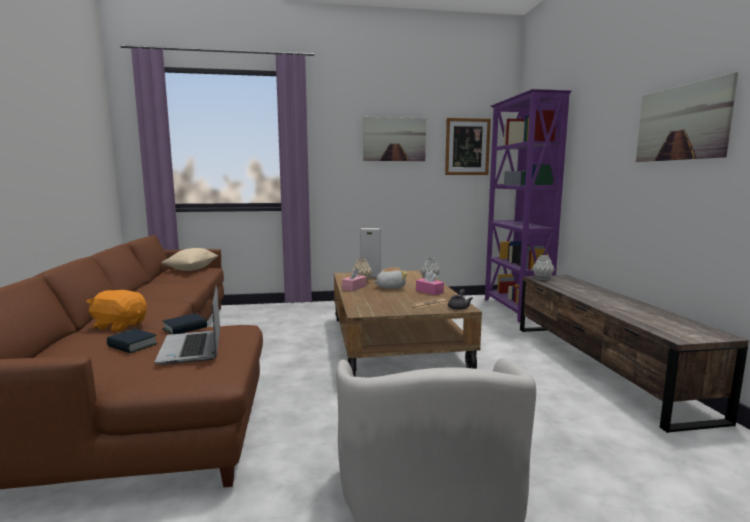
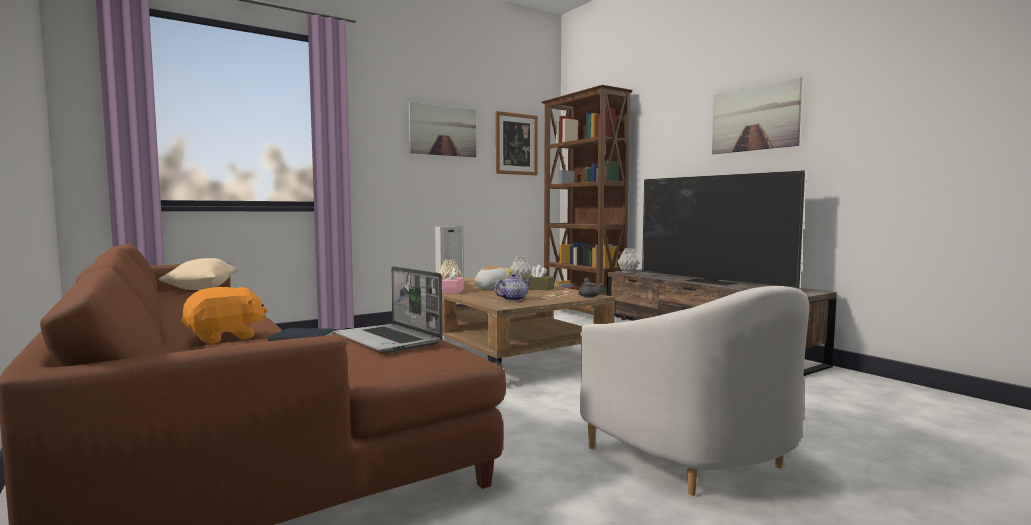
camera: 25 degrees left, 5 degrees down
(119, 325) = (225, 338): orange plush toy -> orange plush toy turned 150 degrees clockwise
(185, 328) = (335, 329): book -> none
(383, 304) = (512, 299): none -> teapot
(429, 292) = (538, 288): pink tissue box -> brown tissue box
(515, 309) = (582, 315): purple bookcase -> brown bookcase
(609, 303) = (711, 282): none -> television

